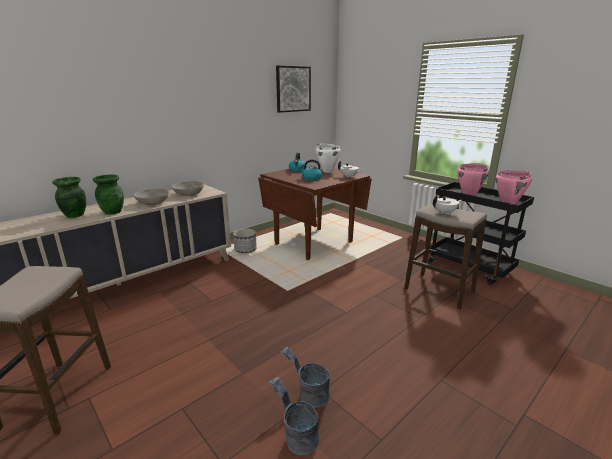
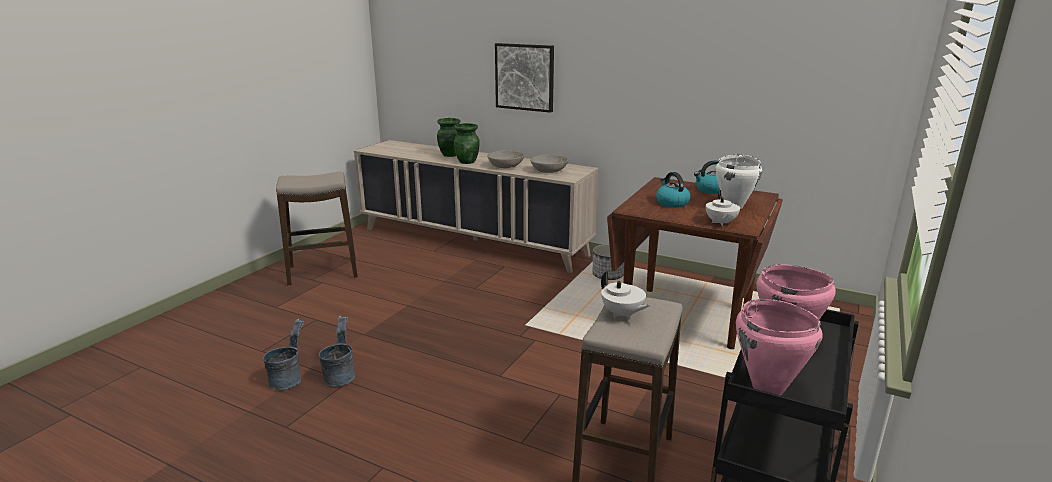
camera: 70 degrees right, 0 degrees up
(293, 89) = (792, 52): picture -> picture (524, 77)

